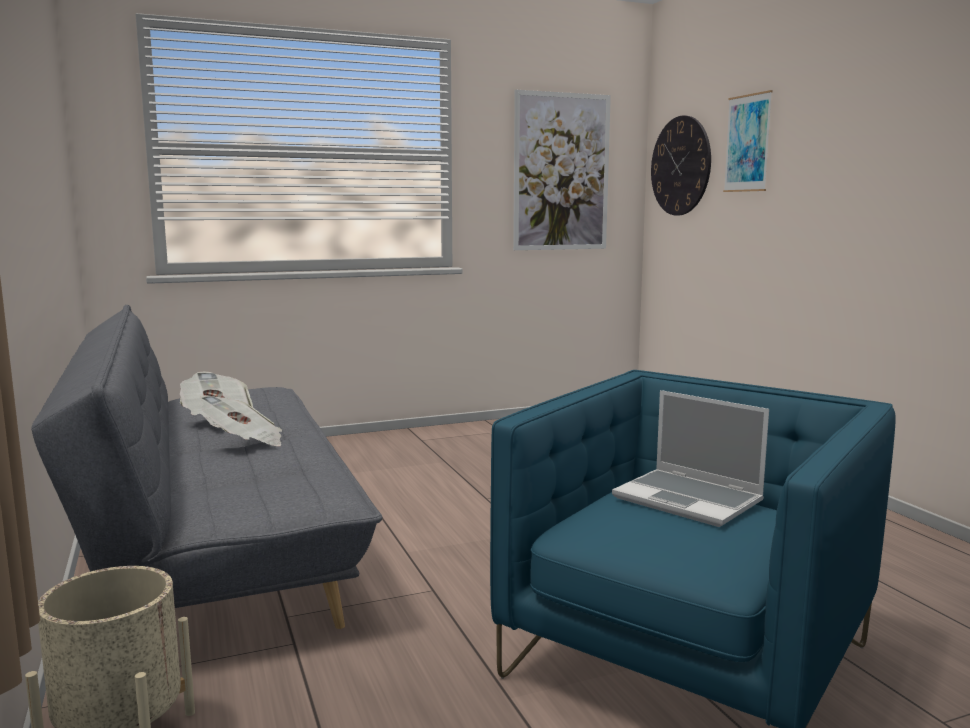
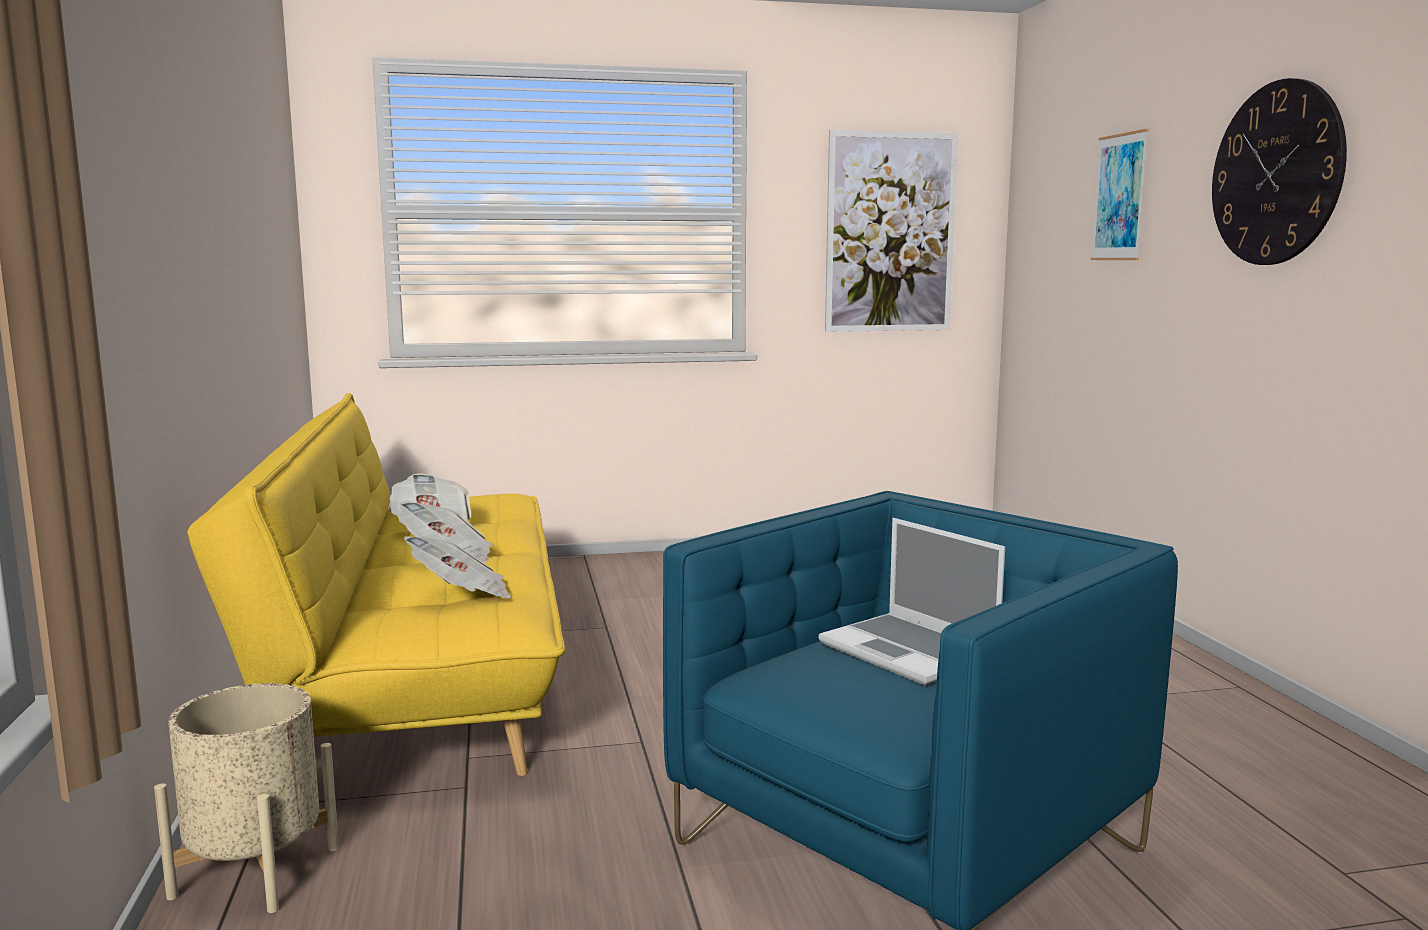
camera: 10 degrees right, 0 degrees up
(214, 543) = (417, 671): grey sofa -> yellow sofa
(272, 473) = (462, 594): none -> newspaper
(680, 166) = (1044, 224): wall clock -> wall clock (1276, 173)

